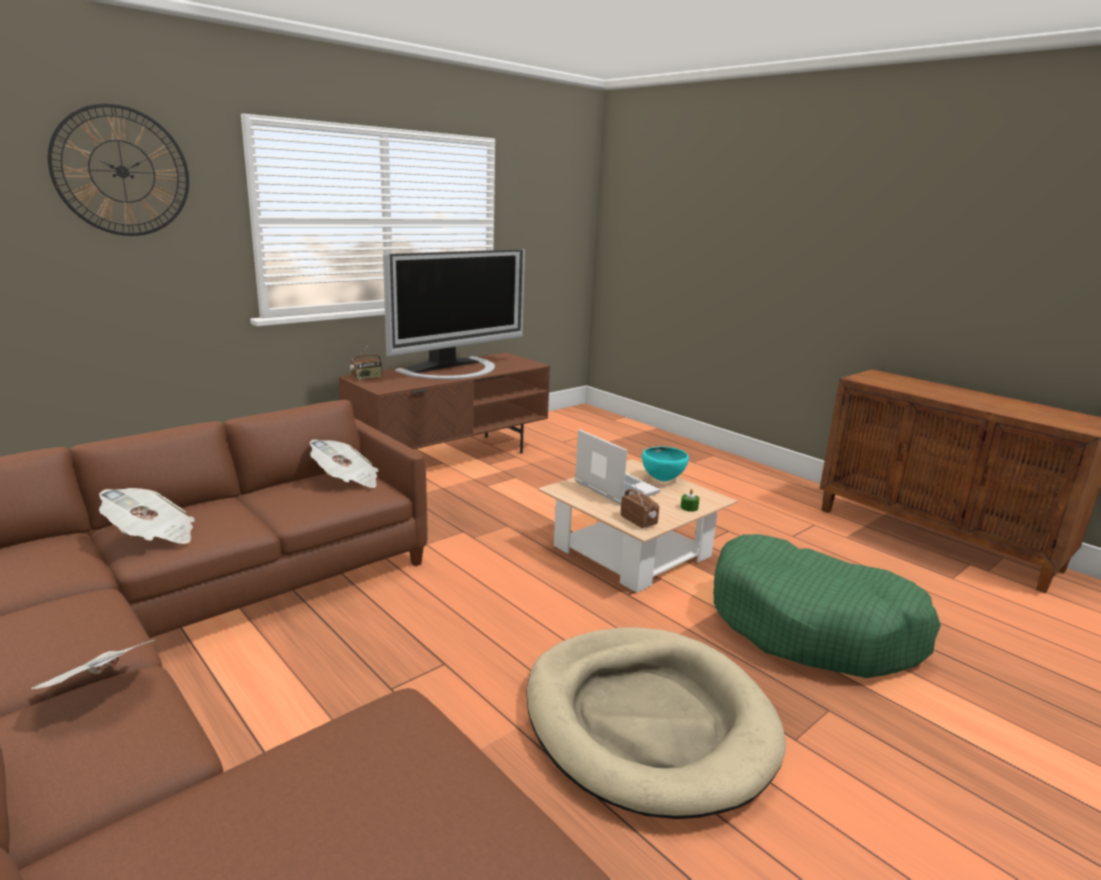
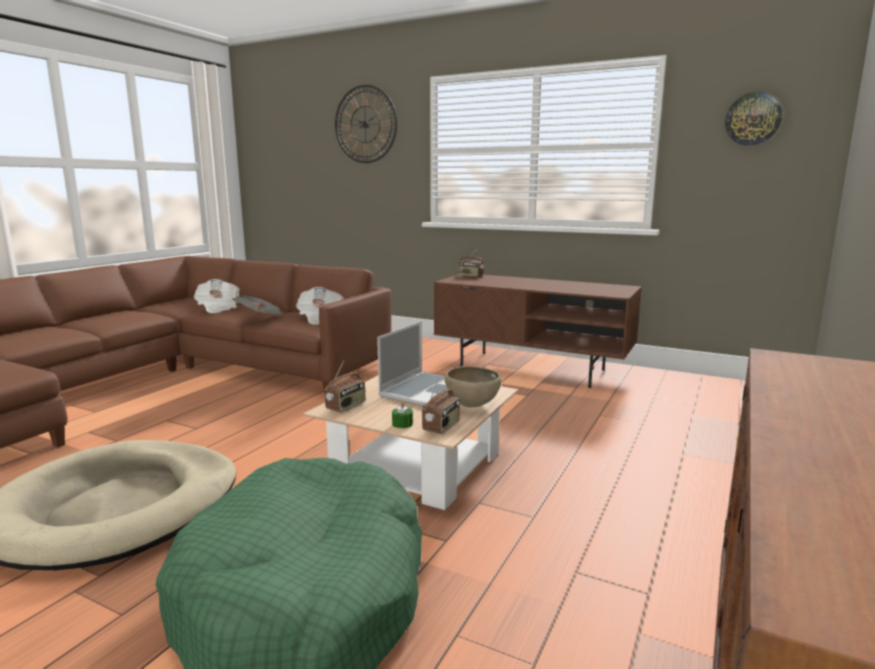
camera: 70 degrees right, 5 degrees down
(101, 688) = (67, 330): newspaper -> newspaper (261, 318)
(454, 369) = (541, 284): television -> none
(550, 202) = (753, 119): none -> wall clock
(663, 479) = (472, 406): turquoise bowl -> brown bowl
(701, 496) = (442, 427): none -> radio

